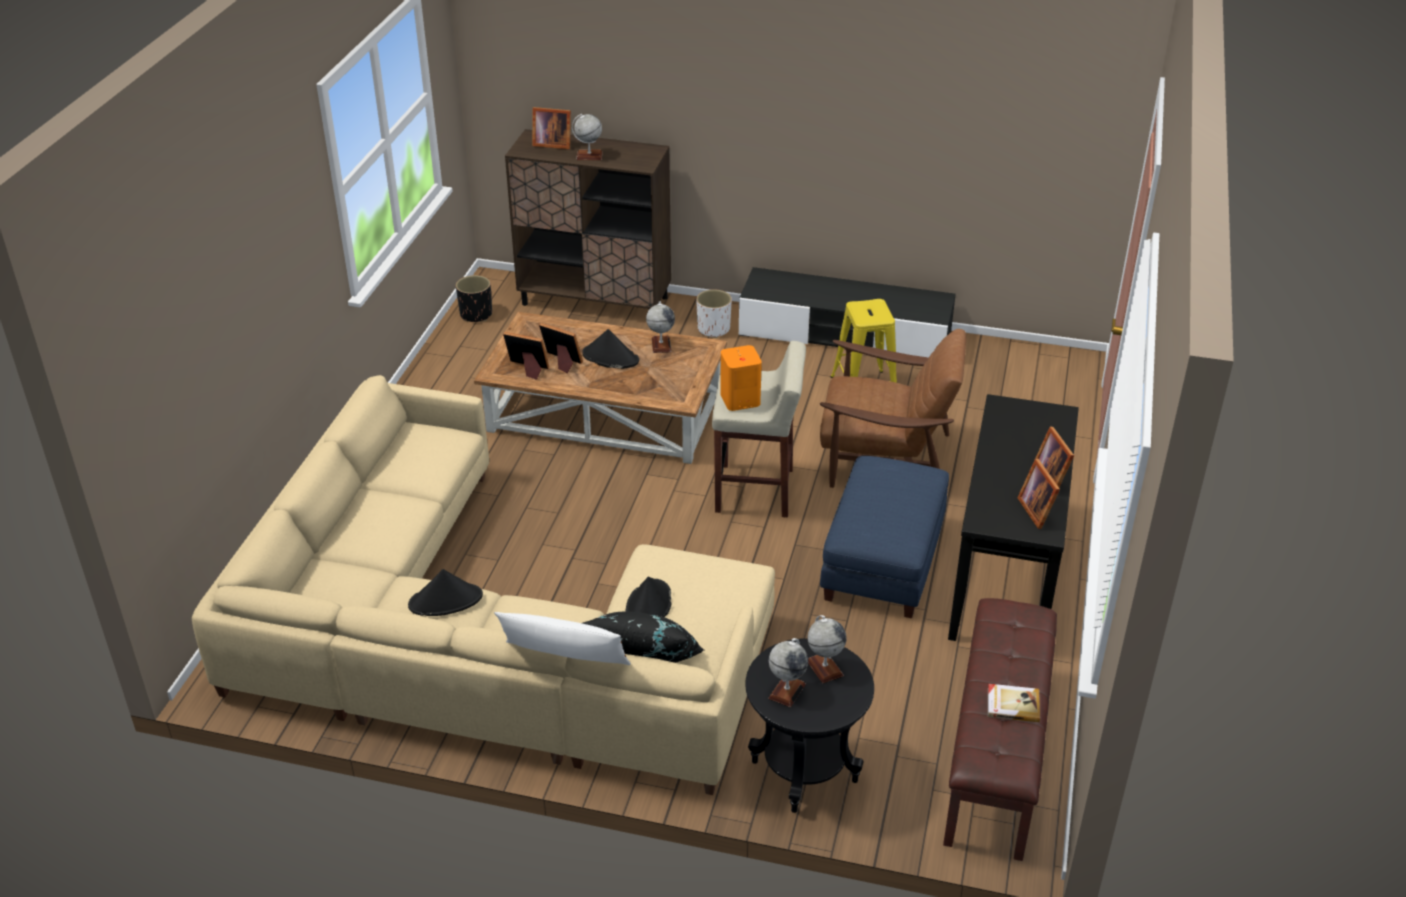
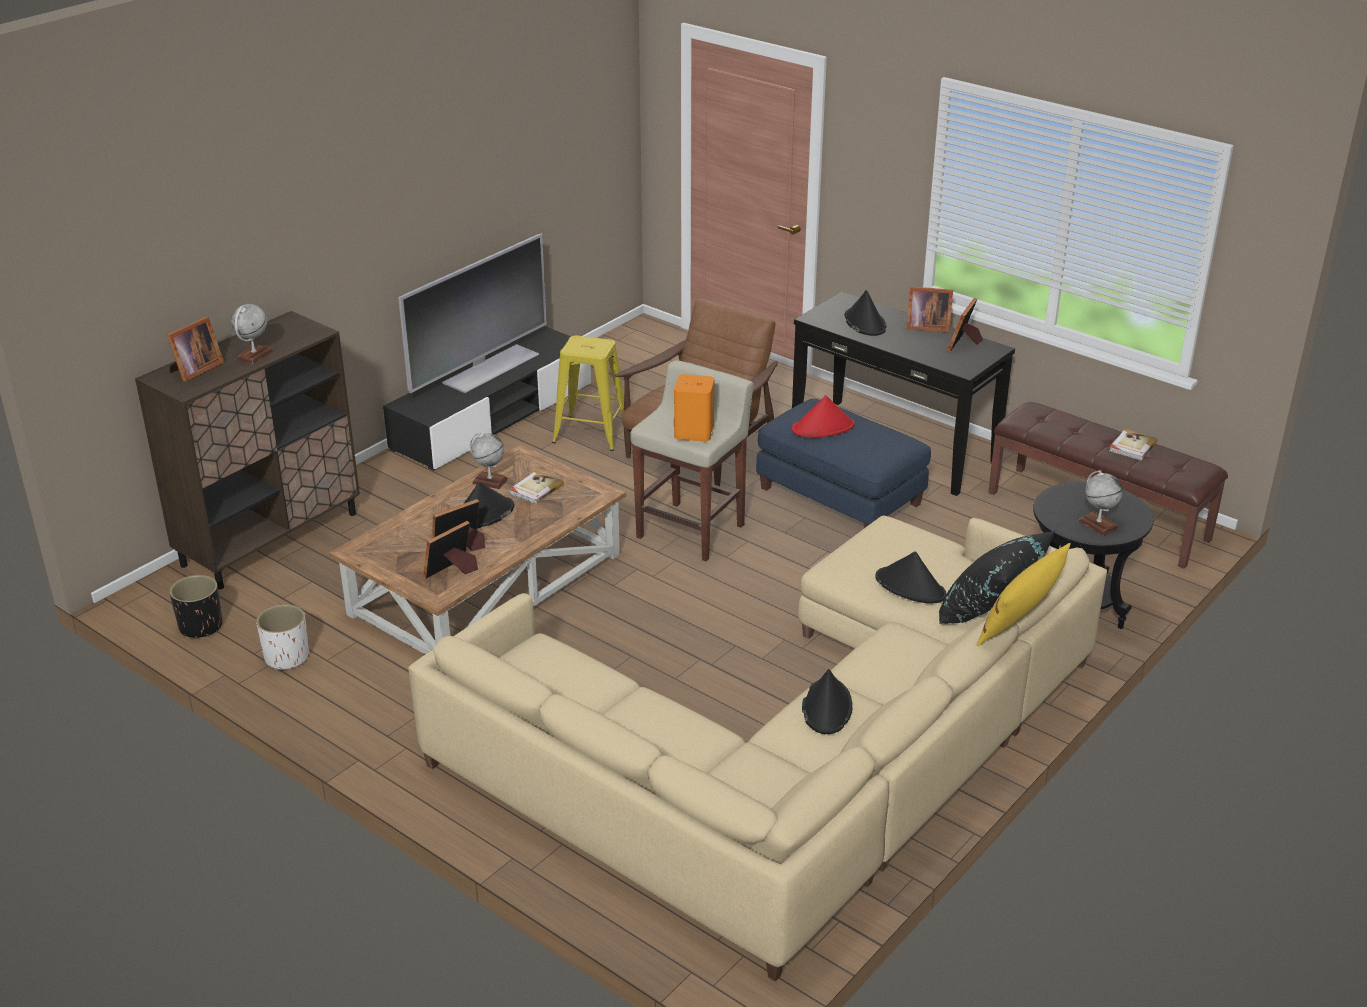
camera: 65 degrees left, 5 degrees down
(564, 661) = (1021, 619): white pillow -> yellow pillow
(665, 369) = (535, 489): none -> book
(713, 329) = (406, 482): white planter -> white planter (286, 657)
(824, 668) = (1077, 500): globe -> none
(855, 292) = (489, 368): none -> television
(884, 488) = (823, 428): none -> red hat
(1021, 437) = (864, 322): none -> black hat
(1038, 510) = (964, 344): picture frame -> picture frame turned 105 degrees clockwise

